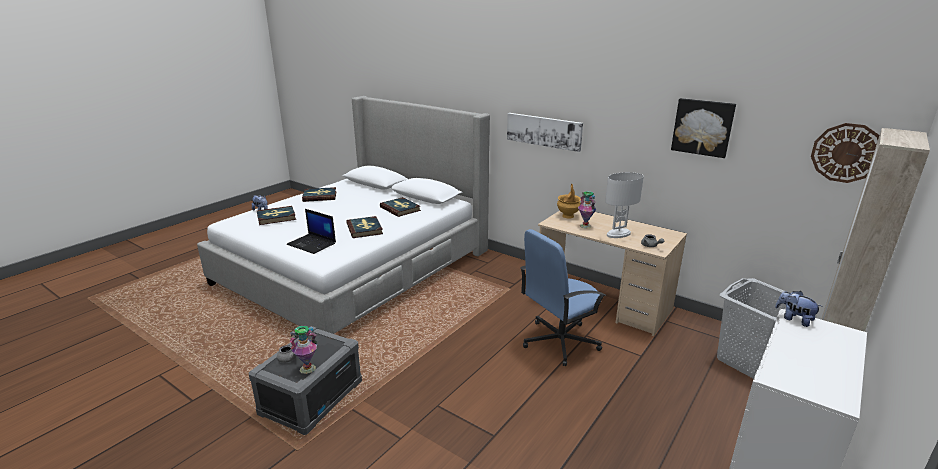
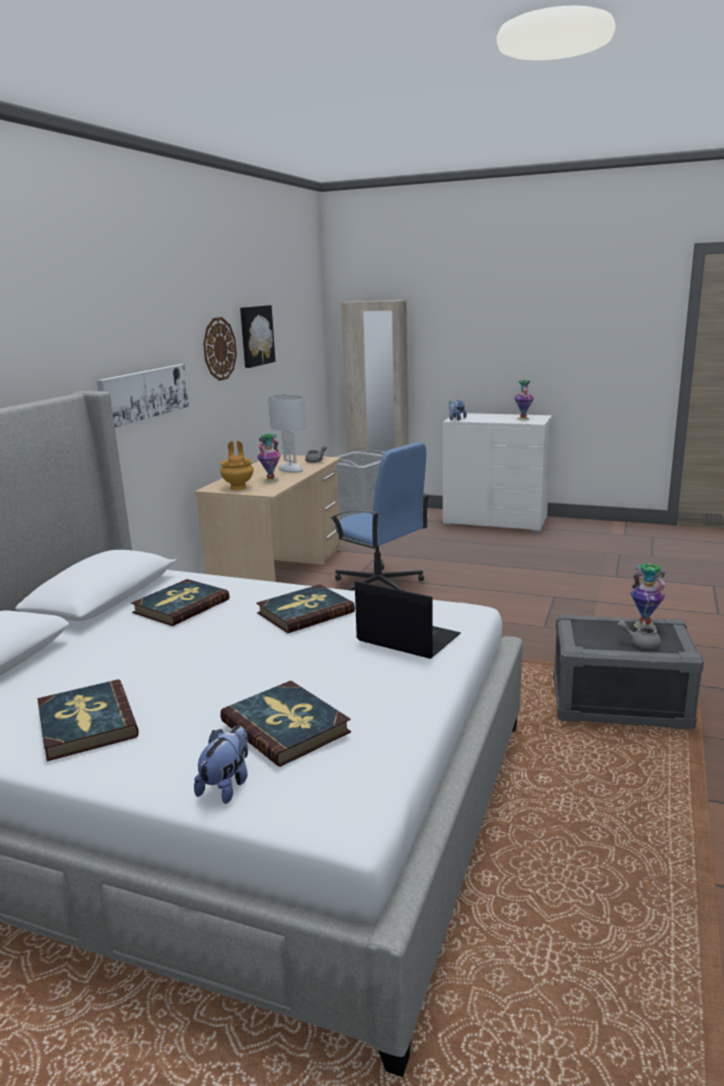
camera: 105 degrees left, 5 degrees down
(312, 244) = (406, 638): laptop -> laptop turned 75 degrees counterclockwise
(805, 374) = (523, 419): none -> vase
(846, 153) = (310, 333): wall clock -> wall clock (219, 349)

